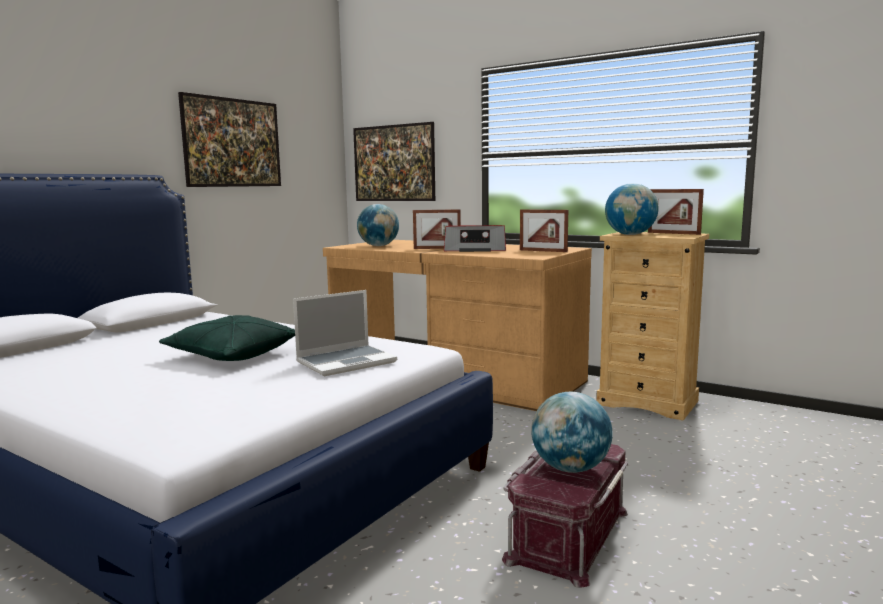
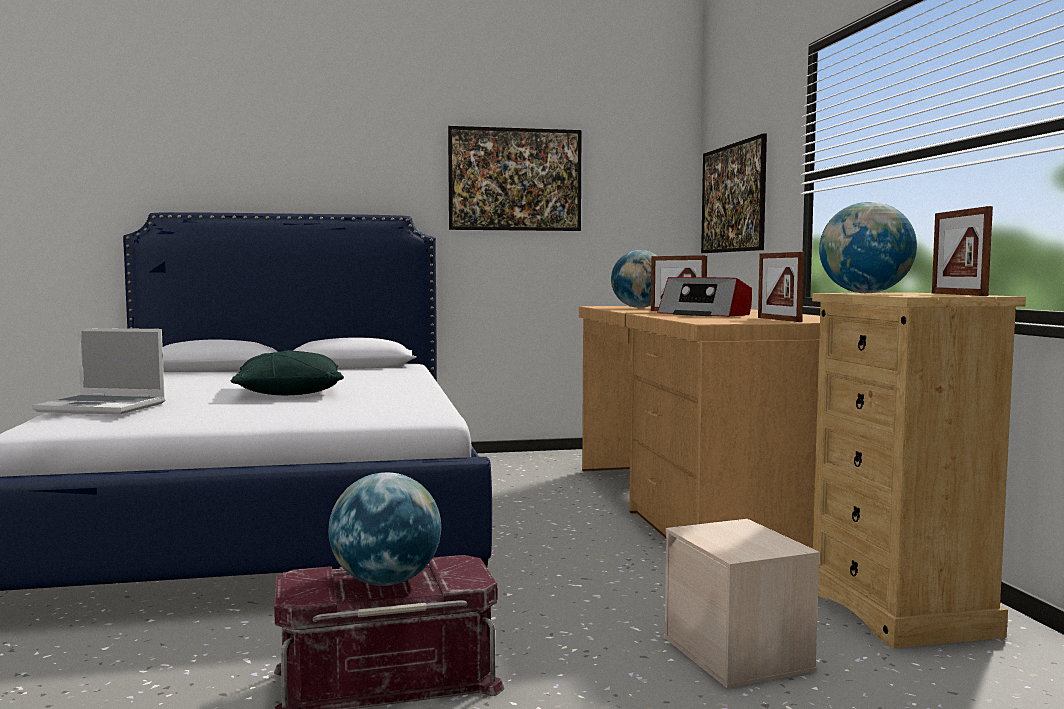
camera: 45 degrees right, 5 degrees down
(347, 362) = (327, 410): laptop -> laptop (103, 407)
(651, 446) = (739, 654): none -> beige storage box

